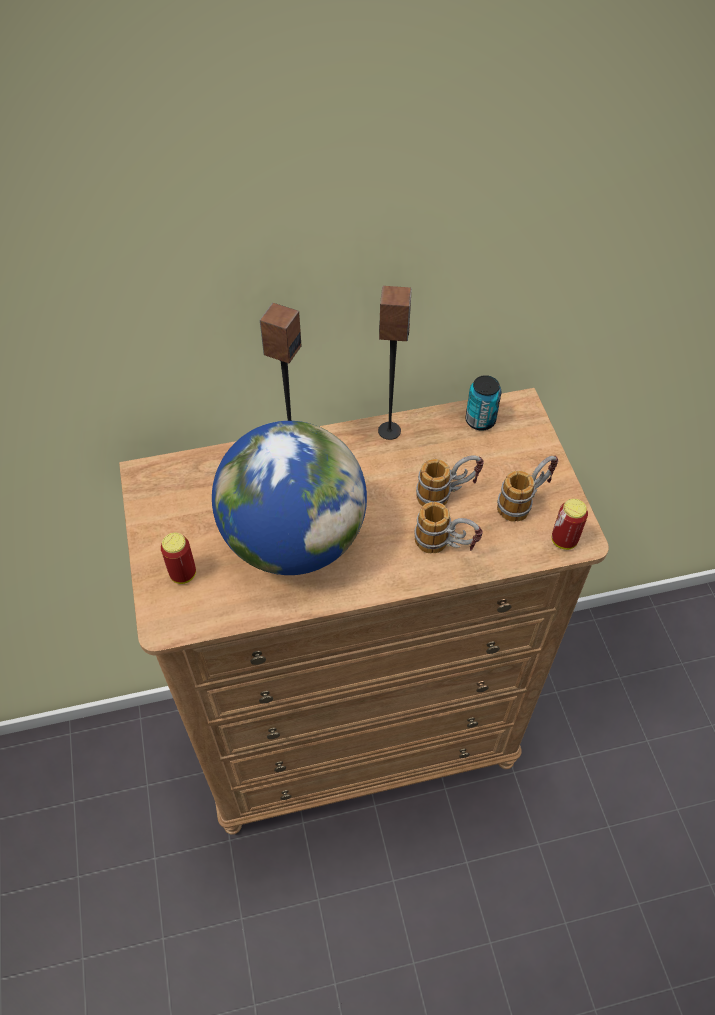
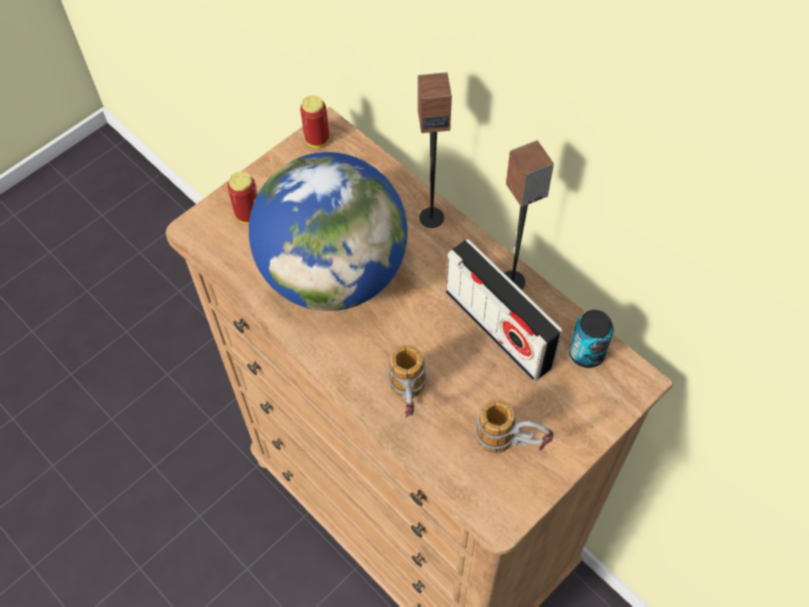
camera: 60 degrees right, 5 degrees up
(424, 460) = (498, 329): none -> radio
(447, 494) = (470, 369): mug -> none
(564, 540) = (486, 501): can -> can (317, 139)

